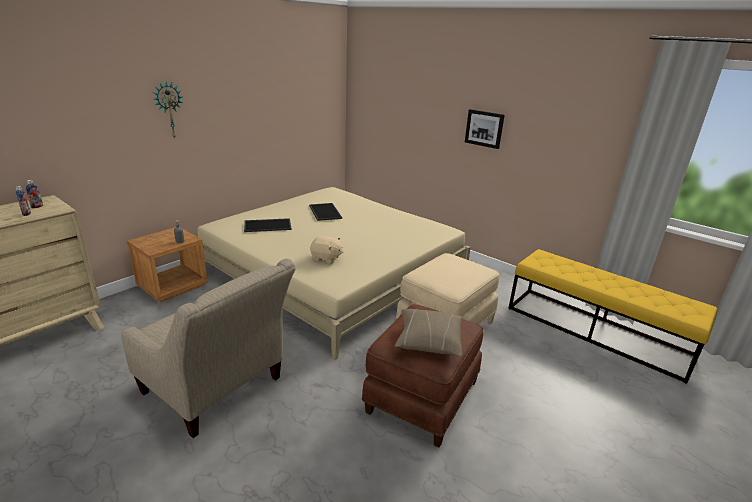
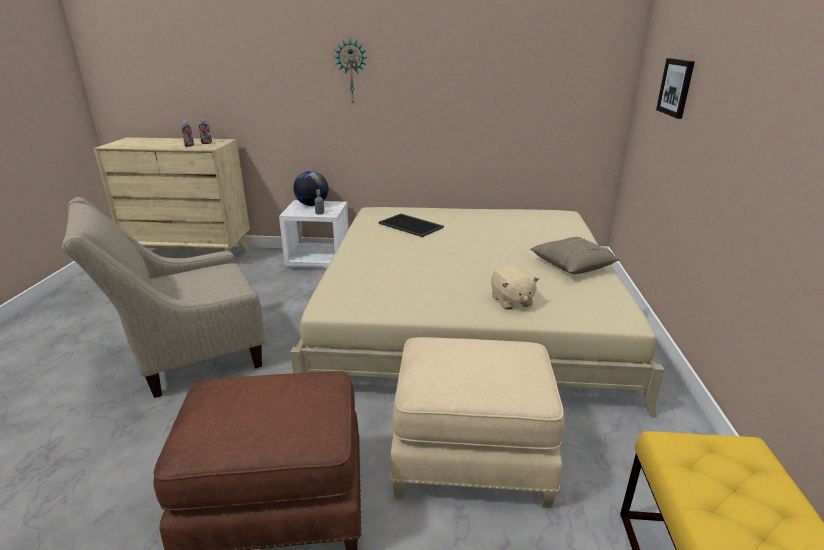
camera: 55 degrees right, 0 degrees up
(156, 238) = (312, 205): none -> globe
(173, 286) = (319, 260): brown nightstand -> white nightstand
(218, 390) = (188, 355): beige armchair -> beige armchair turned 60 degrees clockwise
(324, 212) = (495, 232): tray -> none
(326, 258) = (387, 277): beige plush toy -> beige plush toy (511, 301)
(428, 341) = (243, 416): beige pillow -> beige pillow (572, 265)
(484, 128) = (771, 136): picture -> picture (676, 87)

